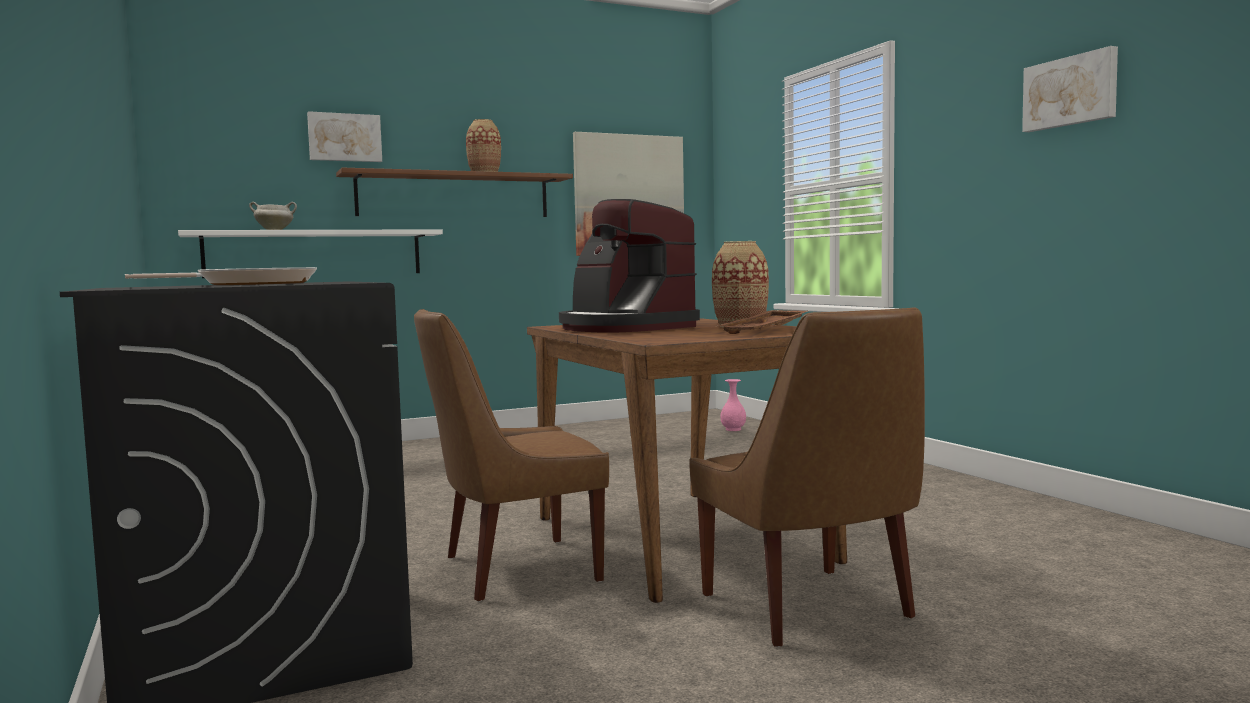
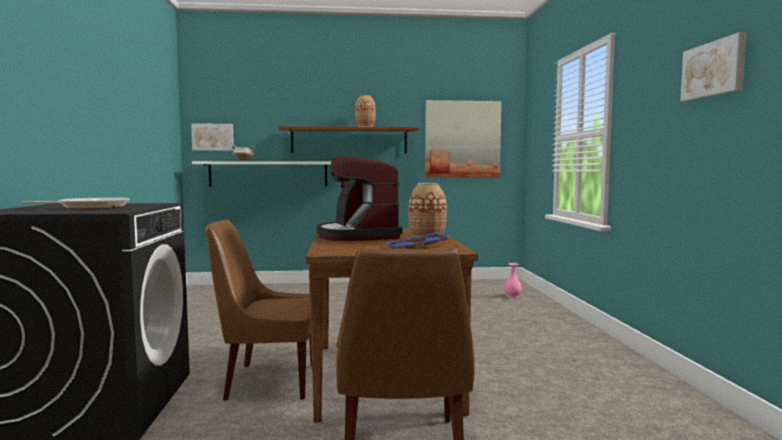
camera: 20 degrees right, 0 degrees up
(344, 137) = (287, 108): picture -> picture (213, 137)
(765, 331) = (418, 248): brown tray -> blue tray

